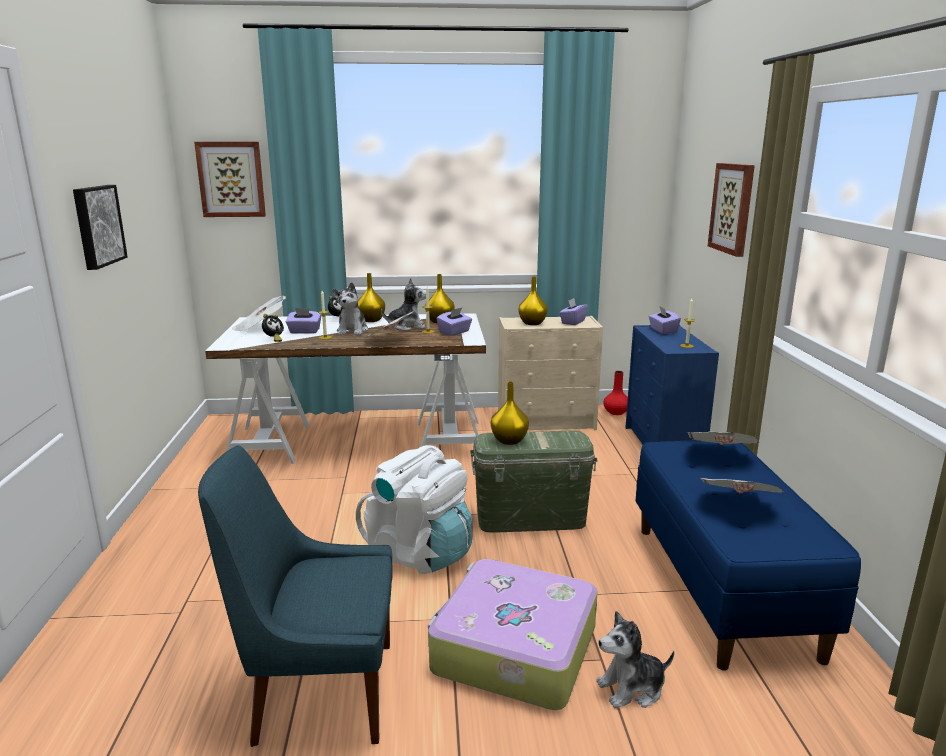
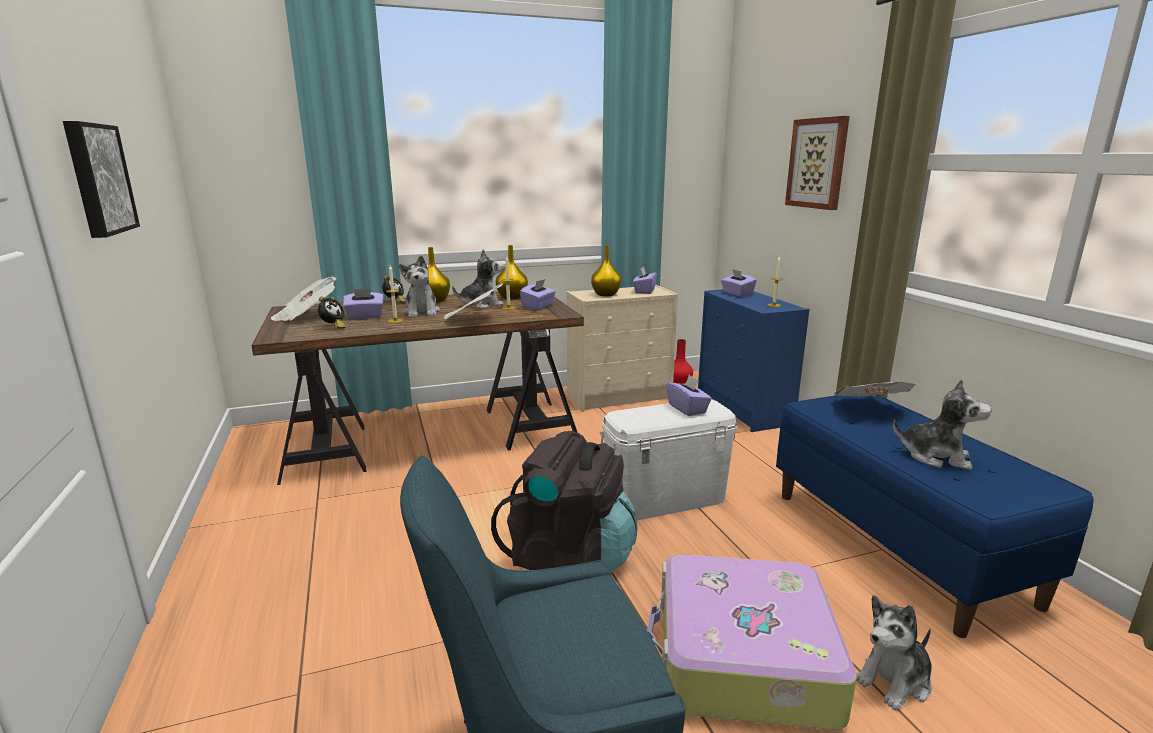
camera: 15 degrees left, 0 degrees up
(231, 179) = (249, 141): picture -> none
(360, 440) = (433, 436): white desk -> brown desk
(419, 553) = (569, 557): white backpack -> black backpack
(509, 441) = (646, 416): yellow vase -> none
(531, 518) = (665, 498): green storage box -> white storage box
(552, 438) = (687, 409): none -> purple tissue box
(738, 505) = (935, 456): newspaper -> plush toy

